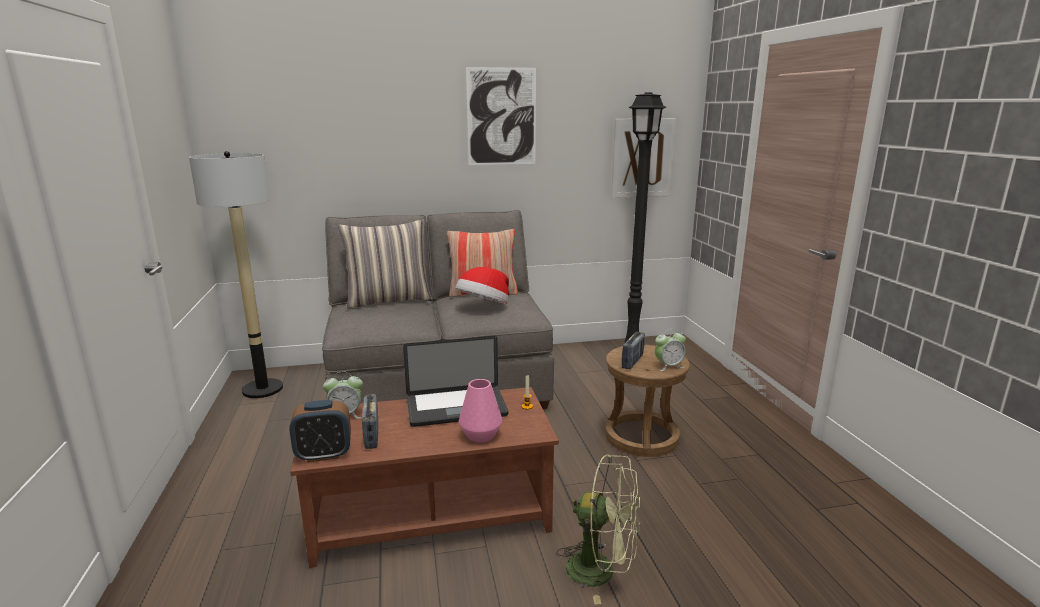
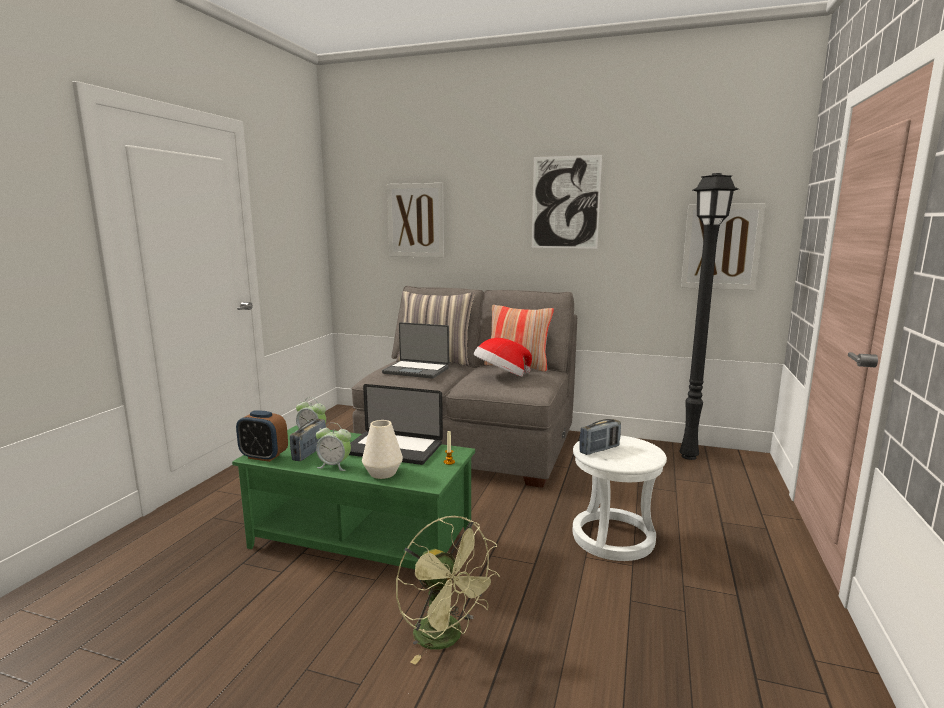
camera: 30 degrees right, 5 degrees down
(263, 389) = (343, 420): floor lamp -> none
(327, 137) = (416, 220): none -> picture
(386, 315) = (417, 370): none -> laptop
(432, 513) = (362, 540): brown coffee table -> green coffee table
(480, 435) = (382, 473): pink vase -> white vase
(641, 436) = (613, 537): brown stool -> white stool
(668, 366) = (633, 461): alarm clock -> alarm clock (334, 465)

